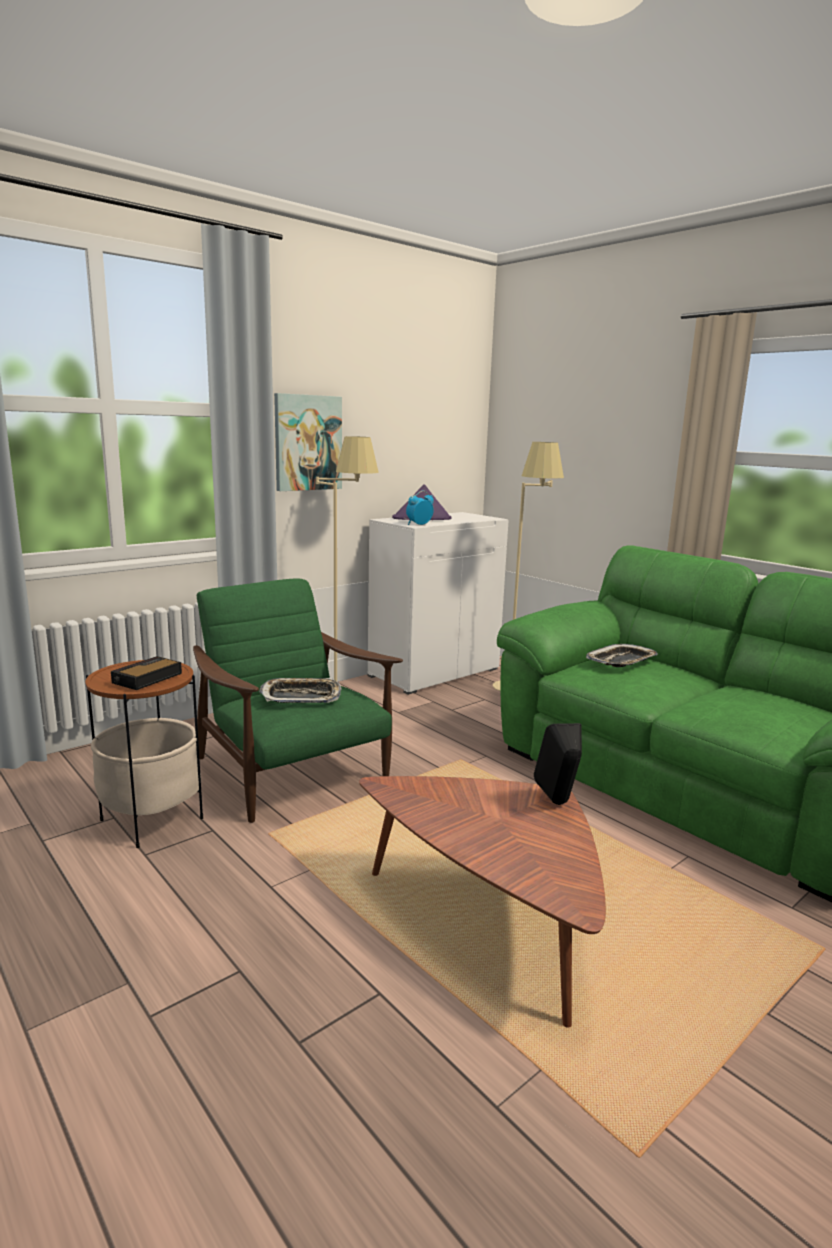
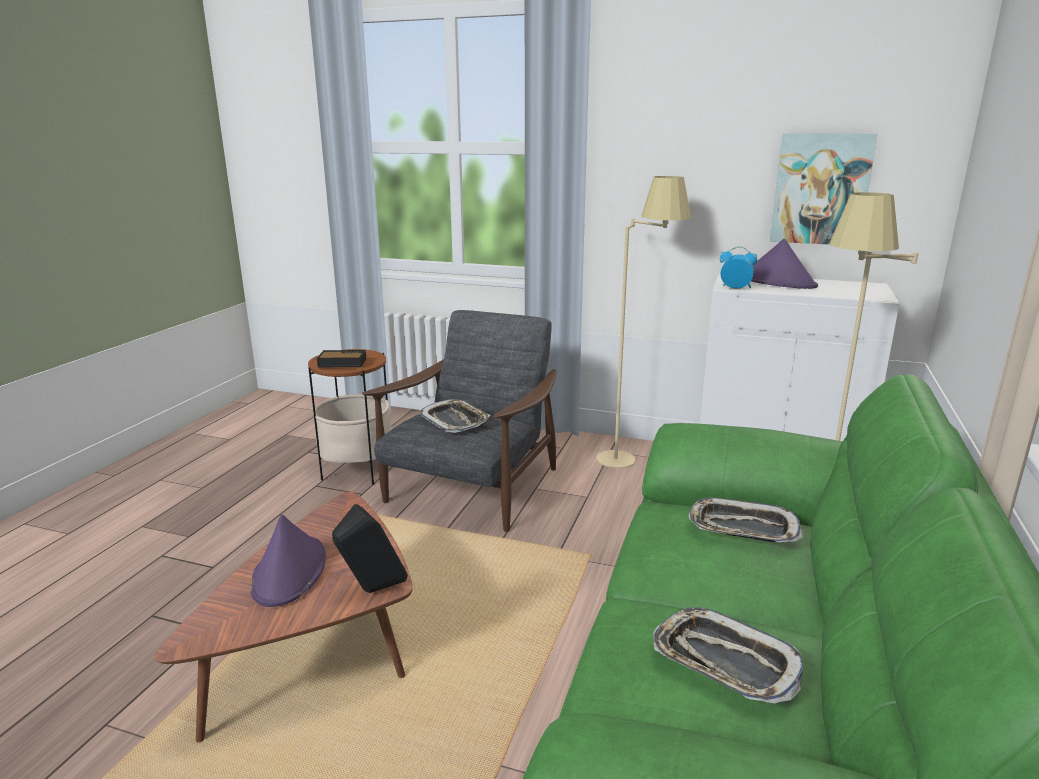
camera: 60 degrees right, 5 degrees up
(292, 772) = (472, 488): green armchair -> grey armchair
(307, 443) = (645, 181): picture -> picture (820, 189)
(493, 835) = (289, 572): none -> purple hat
(757, 702) = (724, 662): none -> tray

